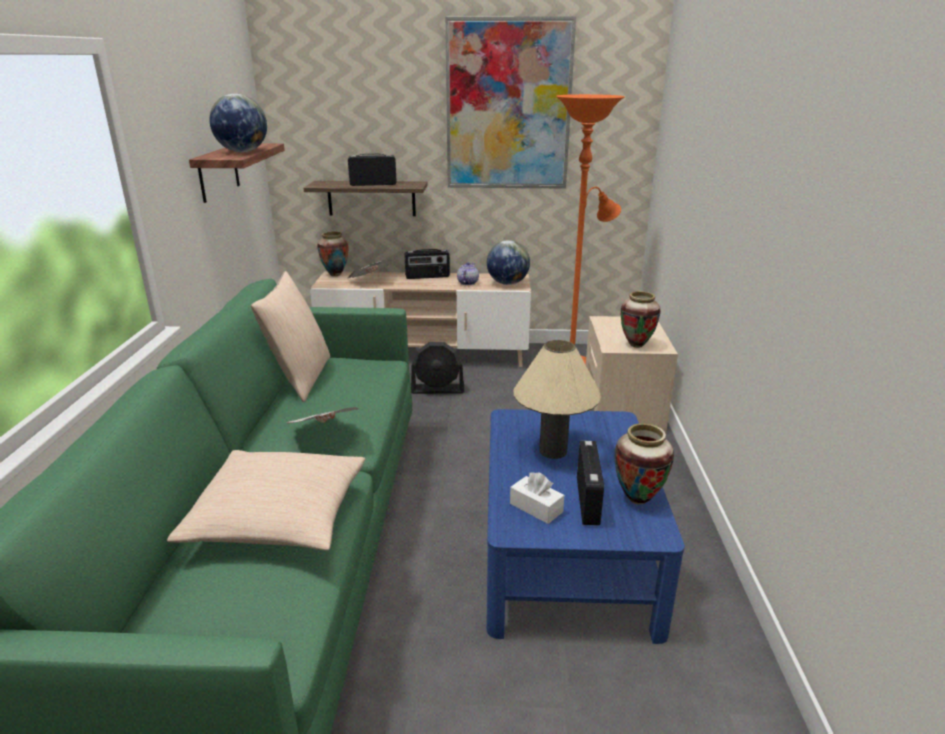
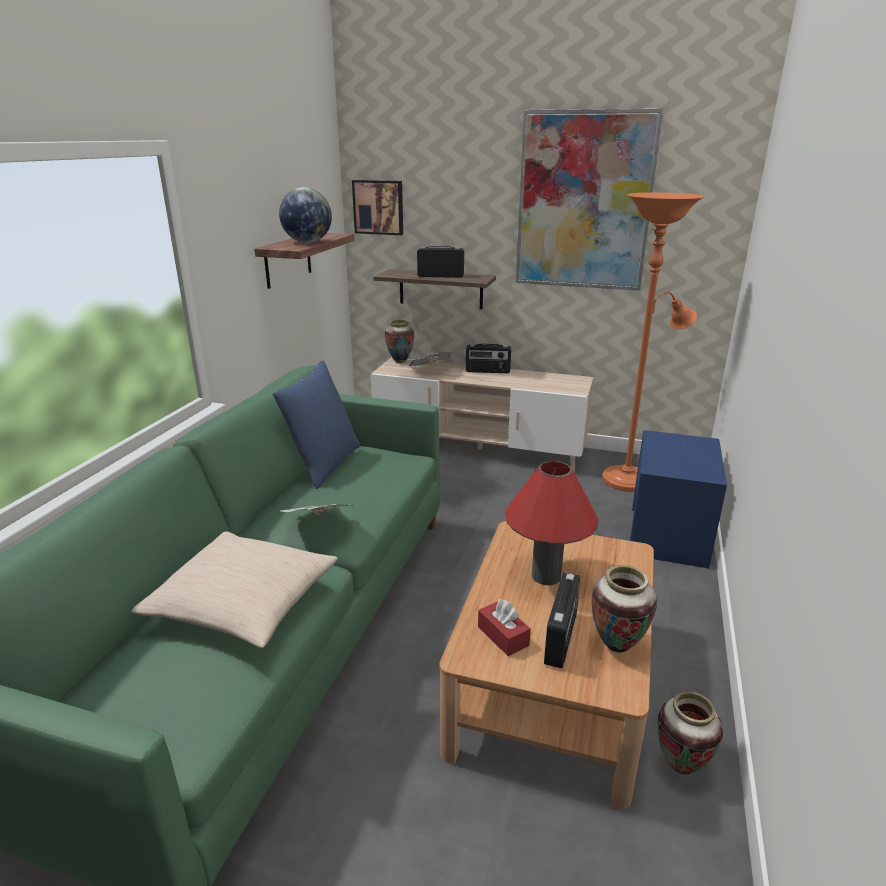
camera: 15 degrees right, 0 degrees up
(300, 116) = (379, 207): none -> picture
(300, 378) = (324, 464): beige pillow -> blue pillow
(438, 389) = (479, 487): black fan -> none
(467, 283) = (525, 381): teapot -> none
(507, 283) = (566, 385): globe -> none
(536, 508) = (503, 636): white tissue box -> red tissue box
(553, 451) = (546, 576): beige table lamp -> red table lamp
(565, 551) = (550, 683): blue coffee table -> brown coffee table
(622, 409) = (667, 534): beige nightstand -> blue nightstand
(636, 345) = (682, 469): vase -> vase (681, 766)

